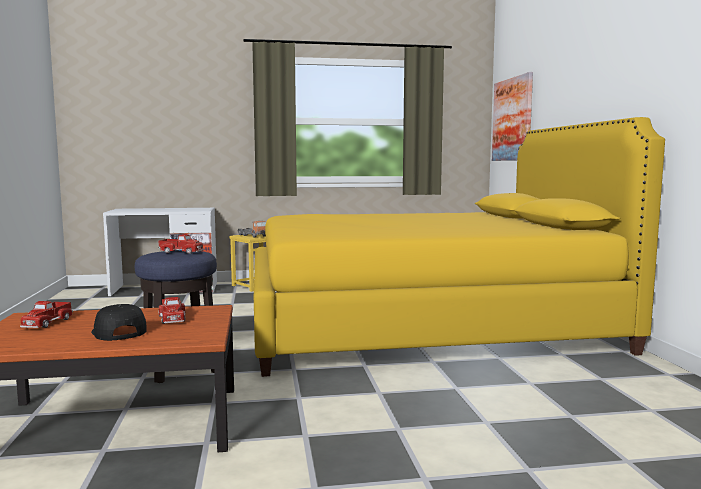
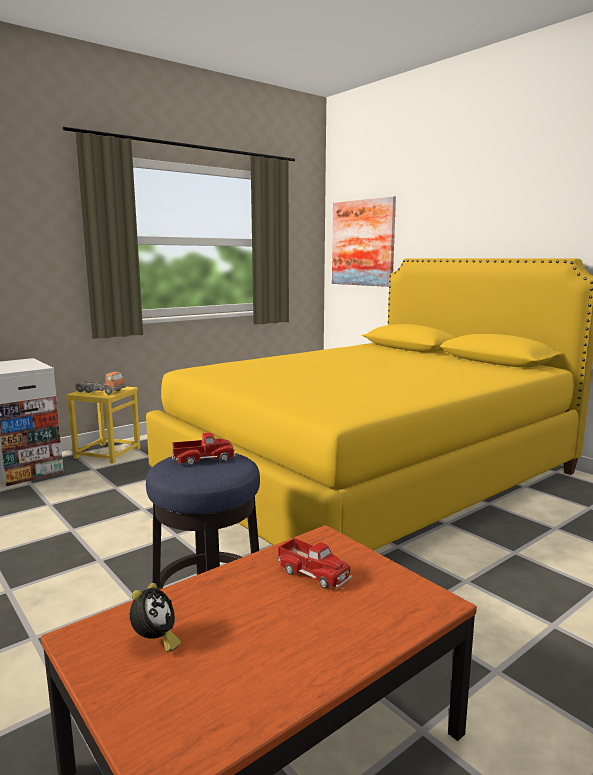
camera: 30 degrees left, 5 degrees up
(47, 322) = (155, 641): toy truck -> alarm clock
(118, 332) = (304, 626): black cap -> none

